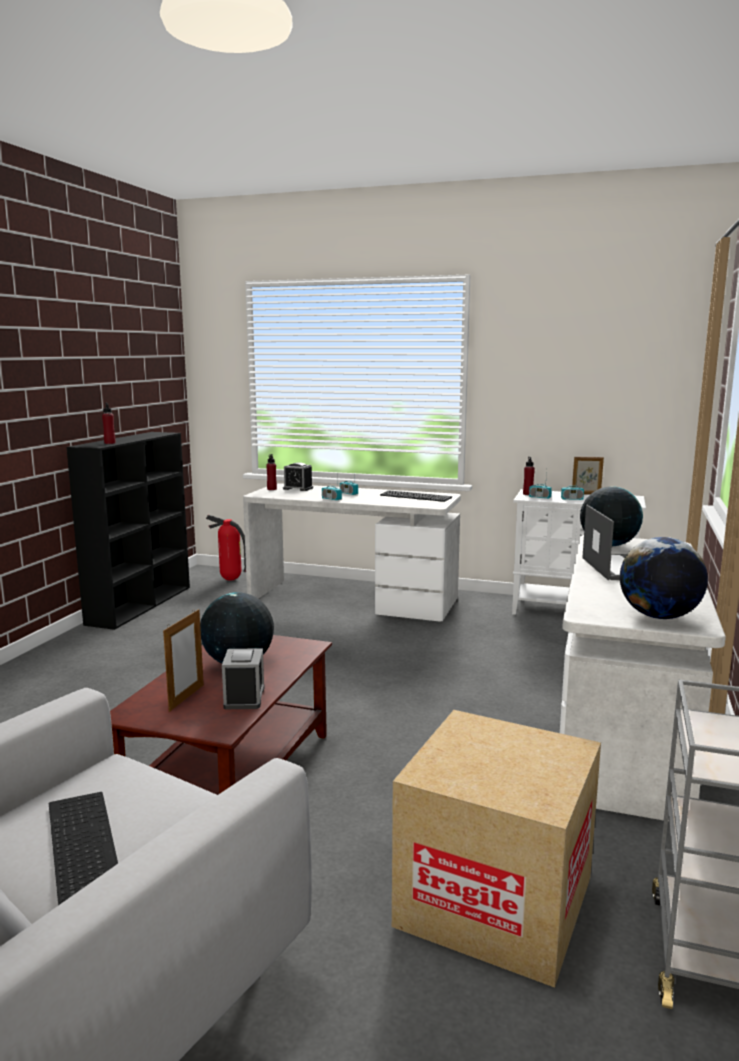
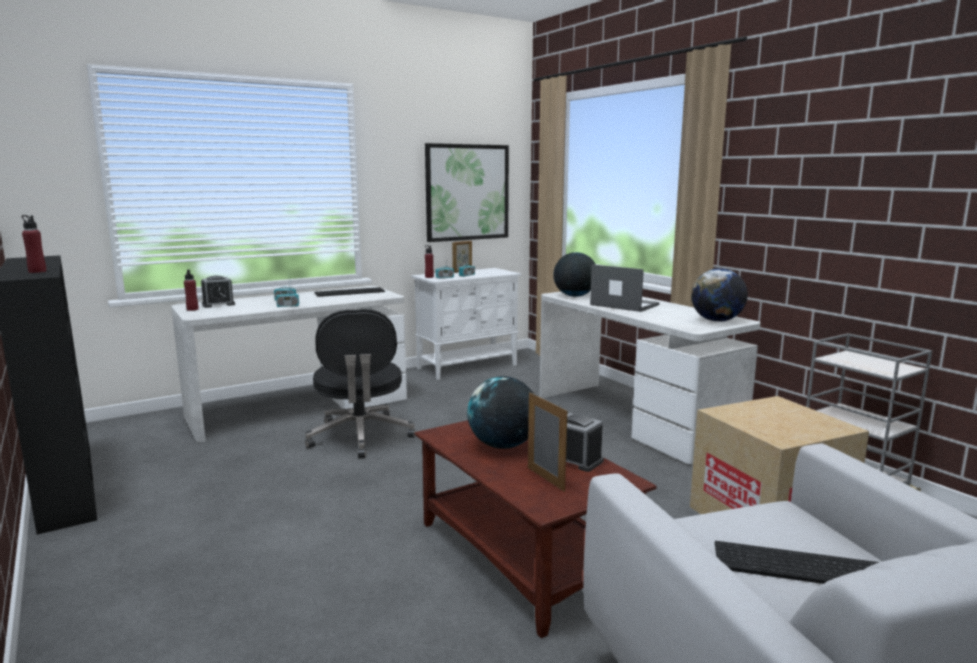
camera: 50 degrees left, 0 degrees up
(230, 580) = (125, 431): fire extinguisher -> none
(341, 639) = (360, 437): none -> black office chair
(610, 396) = (467, 192): none -> picture

